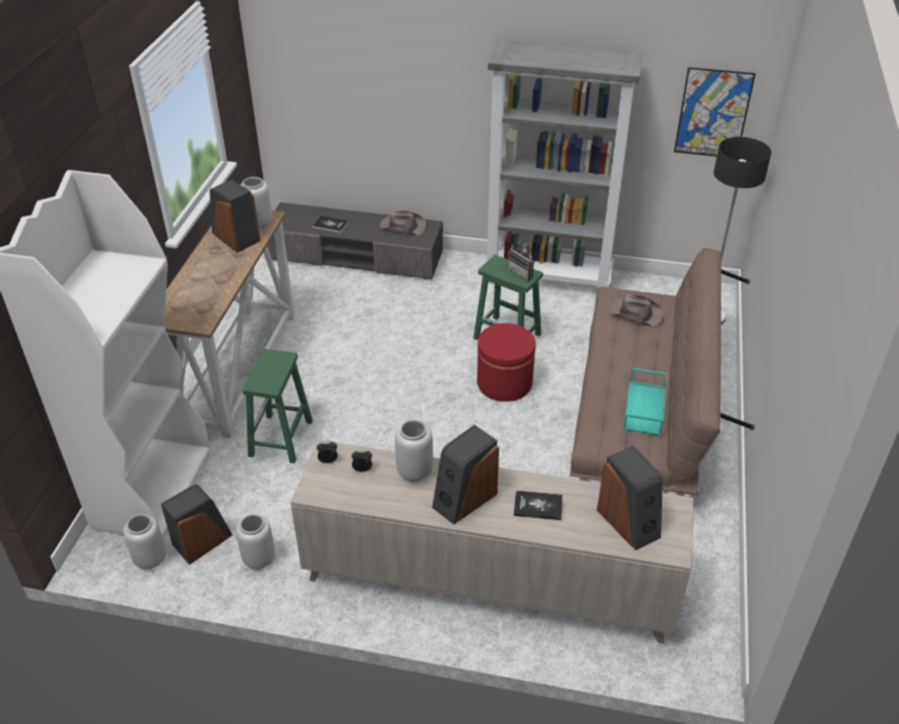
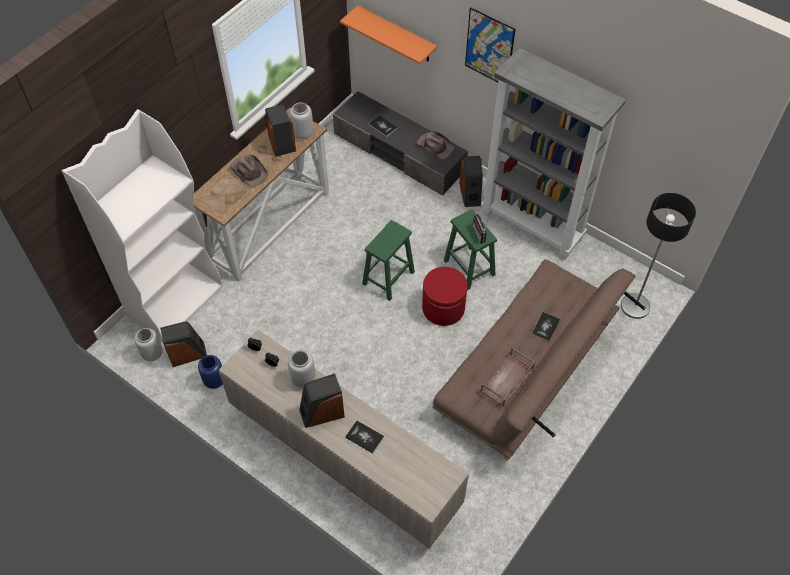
camera: 25 degrees right, 15 degrees up
(260, 559) = (215, 381): grey vase -> blue vase
(281, 439) = (270, 295): green stool -> green stool (388, 279)
(326, 98) = (396, 35): none -> orange shelf
(629, 522) = (414, 473): speaker -> speaker (470, 194)
(635, 313) = (555, 295): brown hat -> brown hat (249, 171)
(645, 409) = (507, 381): turquoise tray -> brown tray
(647, 344) = (545, 327): none -> book
(713, 113) = (676, 161): picture -> picture (489, 47)

